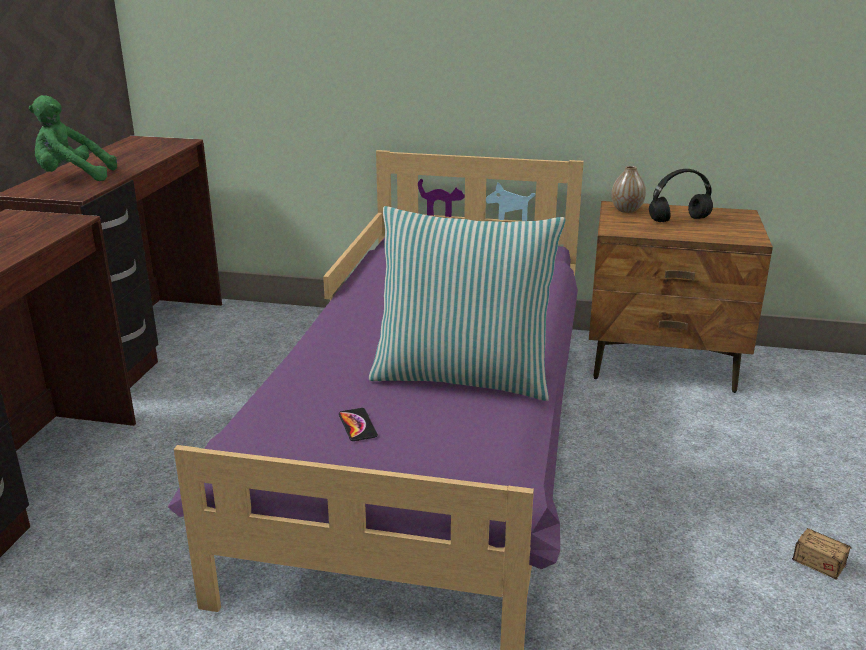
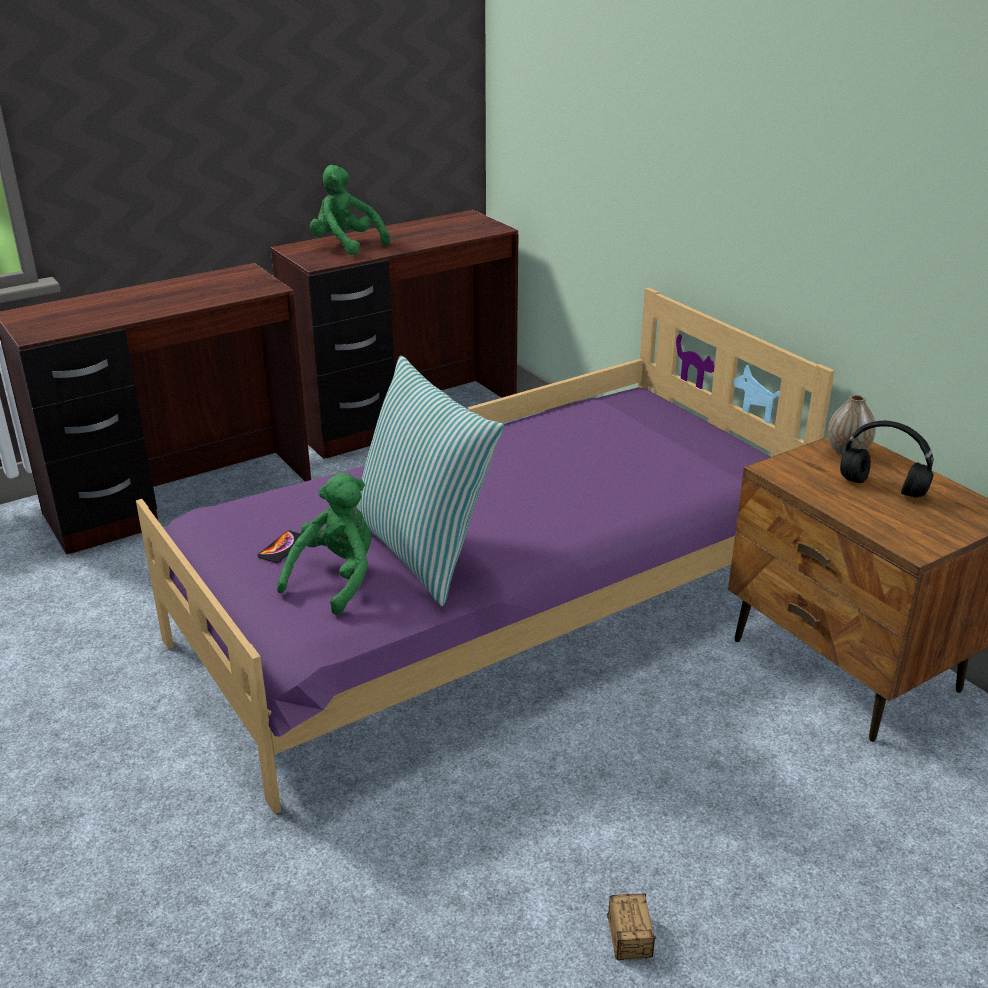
camera: 45 degrees right, 5 degrees up
(443, 423) = (336, 579): none -> green plush toy

